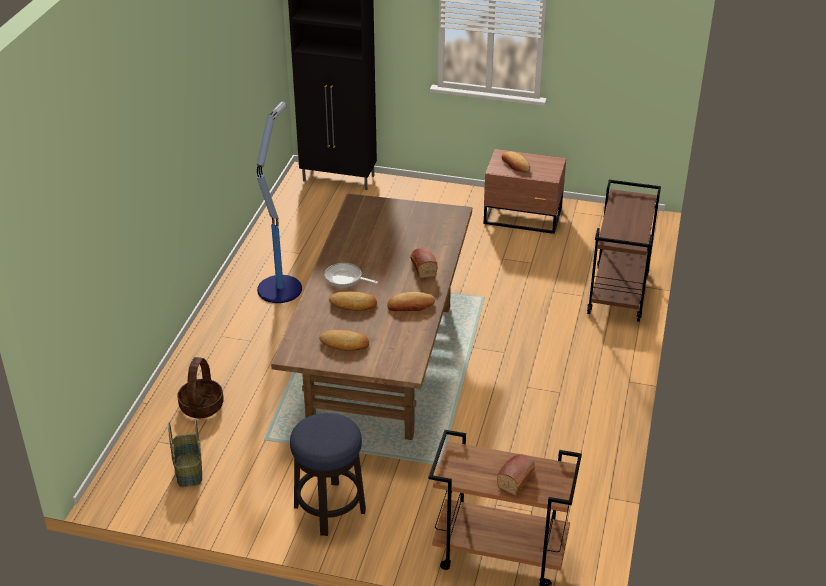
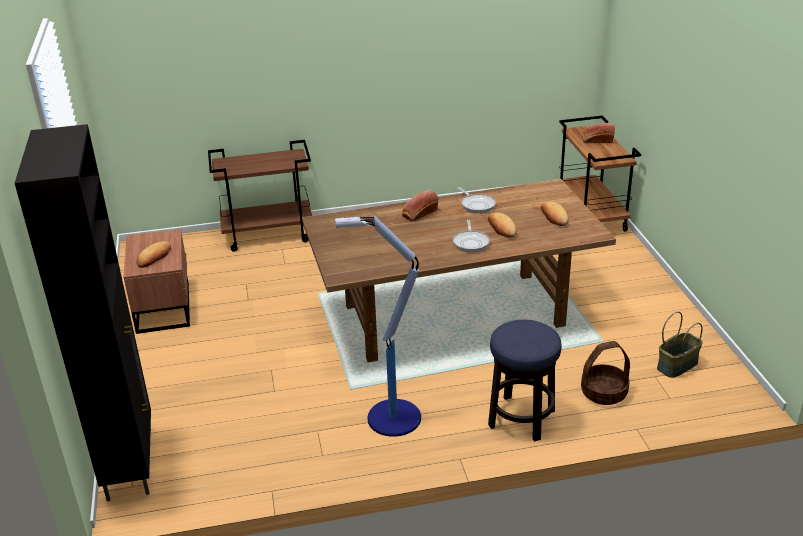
camera: 115 degrees left, 5 degrees down
(329, 509) = (632, 286): stool -> stool (521, 418)
(410, 305) = (477, 205): bread -> frying pan

